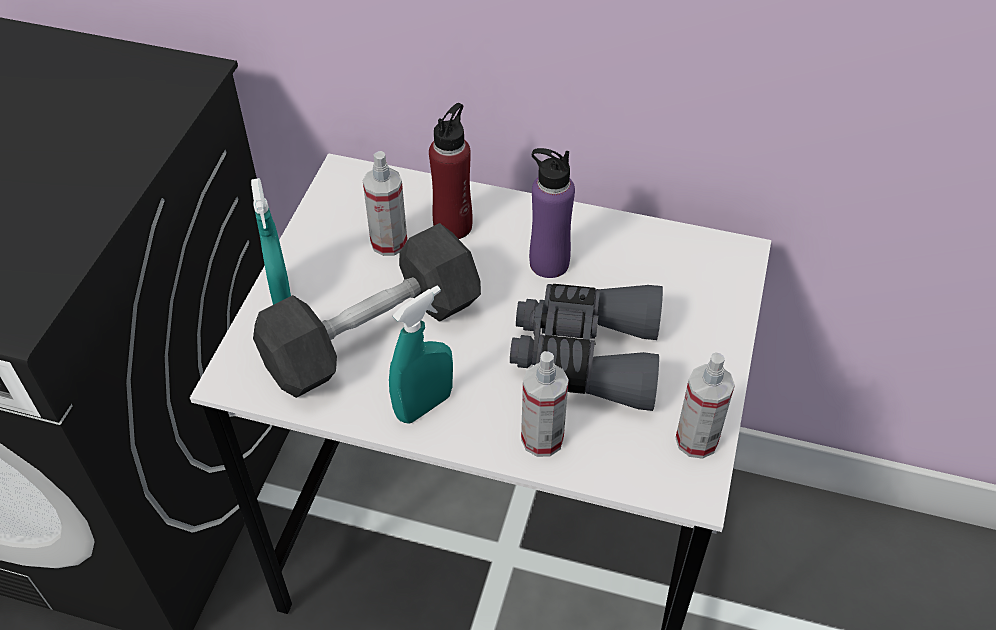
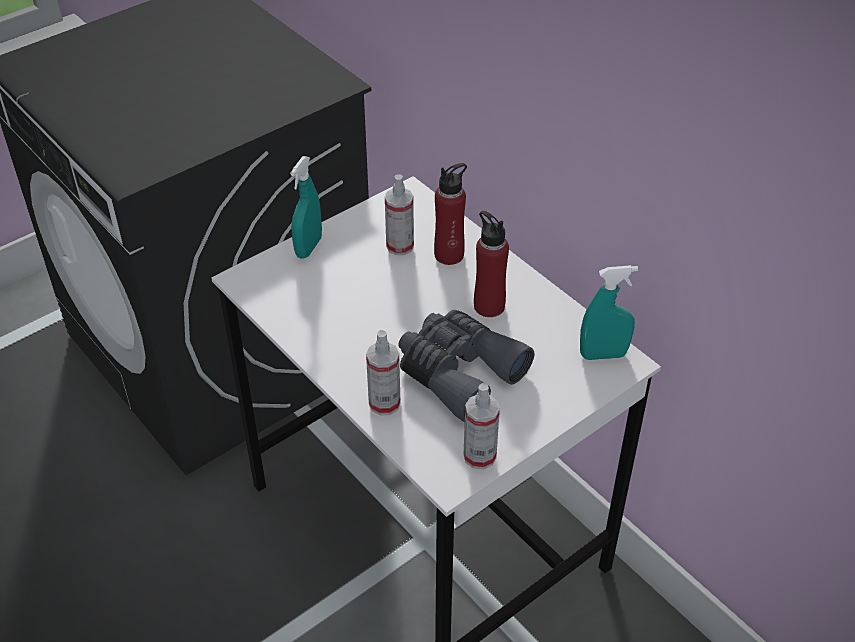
camera: 35 degrees right, 5 degrees down
(372, 335) = (340, 294): black dumbbell -> none
(424, 405) = (333, 348): turquoise spray bottle -> turquoise spray bottle (603, 355)
(549, 263) = (489, 306): purple bottle -> red bottle

